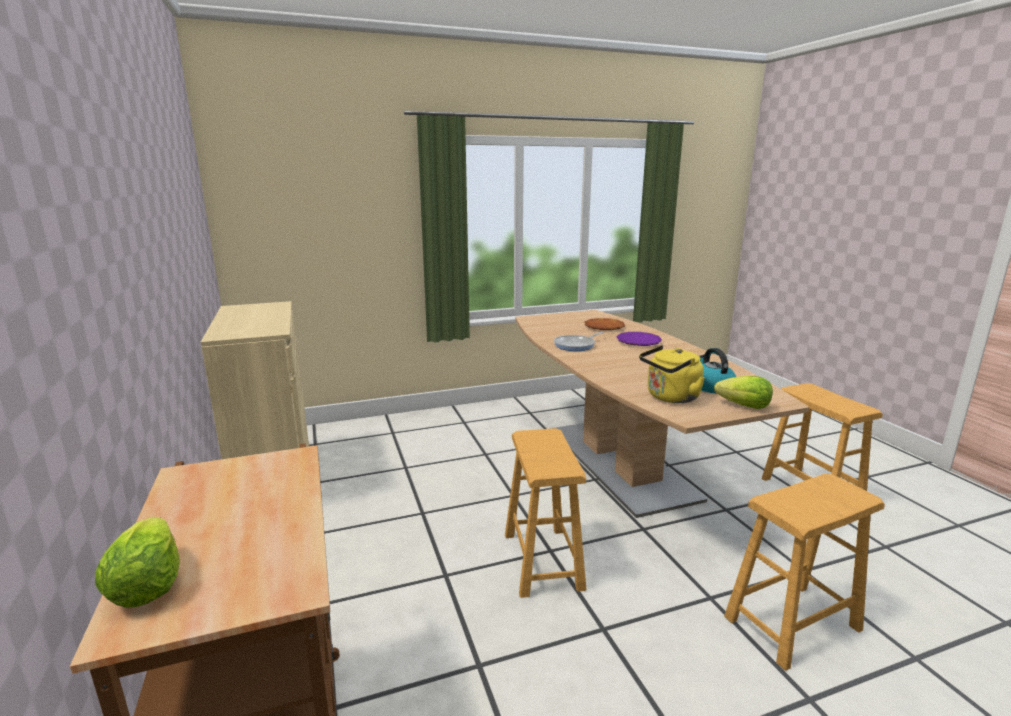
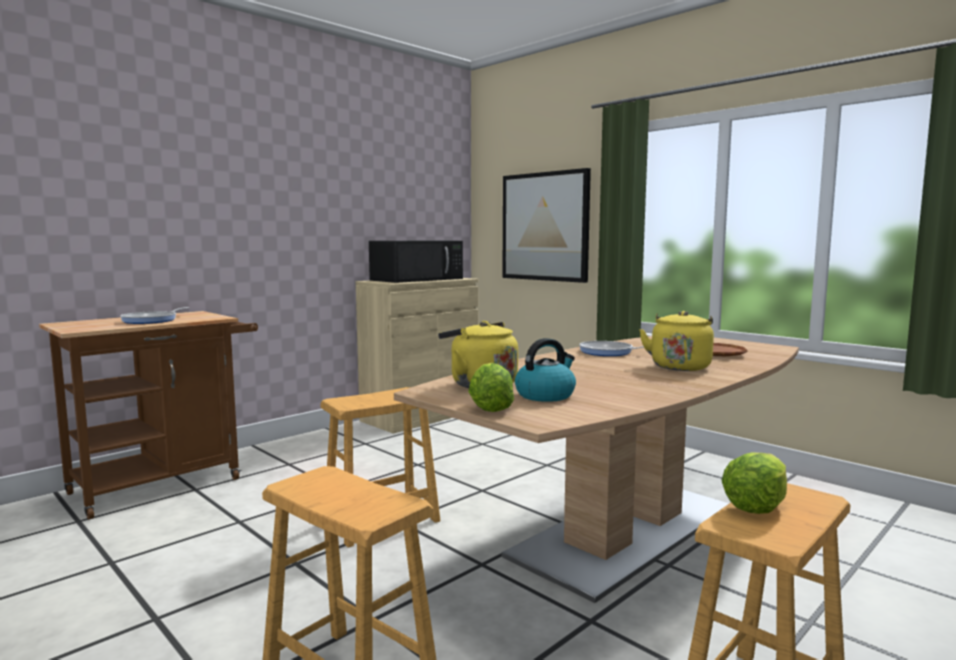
camera: 65 degrees right, 10 degrees down
(148, 585) = (89, 321): lettuce -> lettuce (755, 506)
(249, 512) = (152, 320): none -> frying pan
(250, 318) = (418, 279): none -> black microwave
(339, 232) = (545, 226): none -> picture
(638, 342) = (680, 366): purple plate -> yellow kettle

